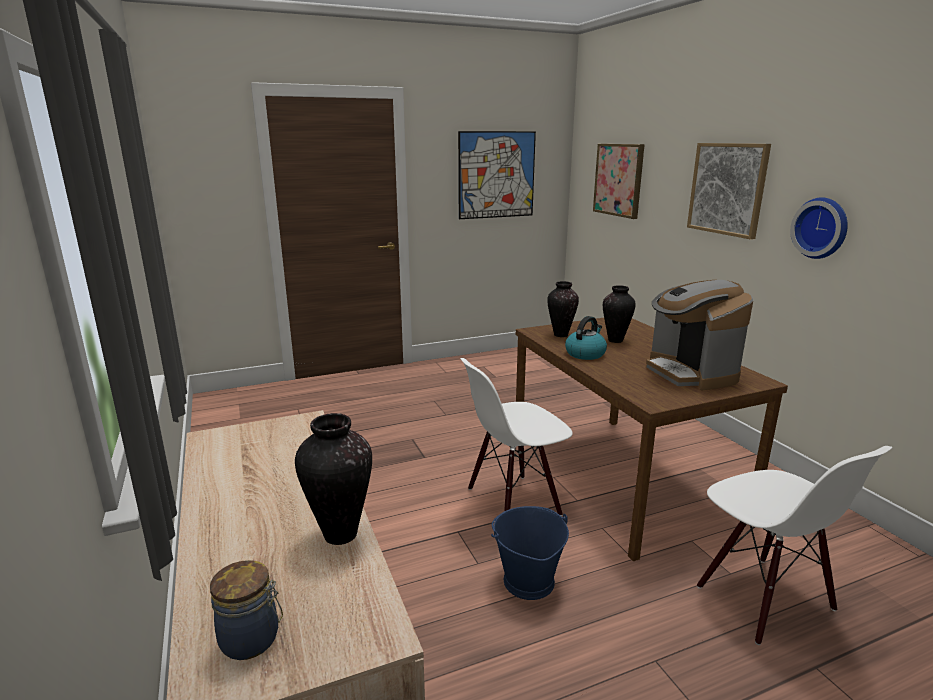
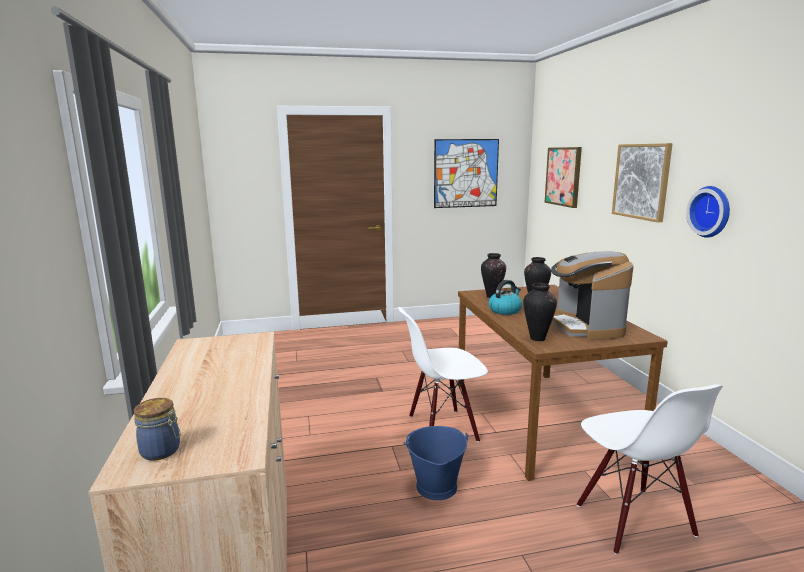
camera: 10 degrees right, 5 degrees down
(339, 534) = (245, 402): vase -> vase (536, 338)

